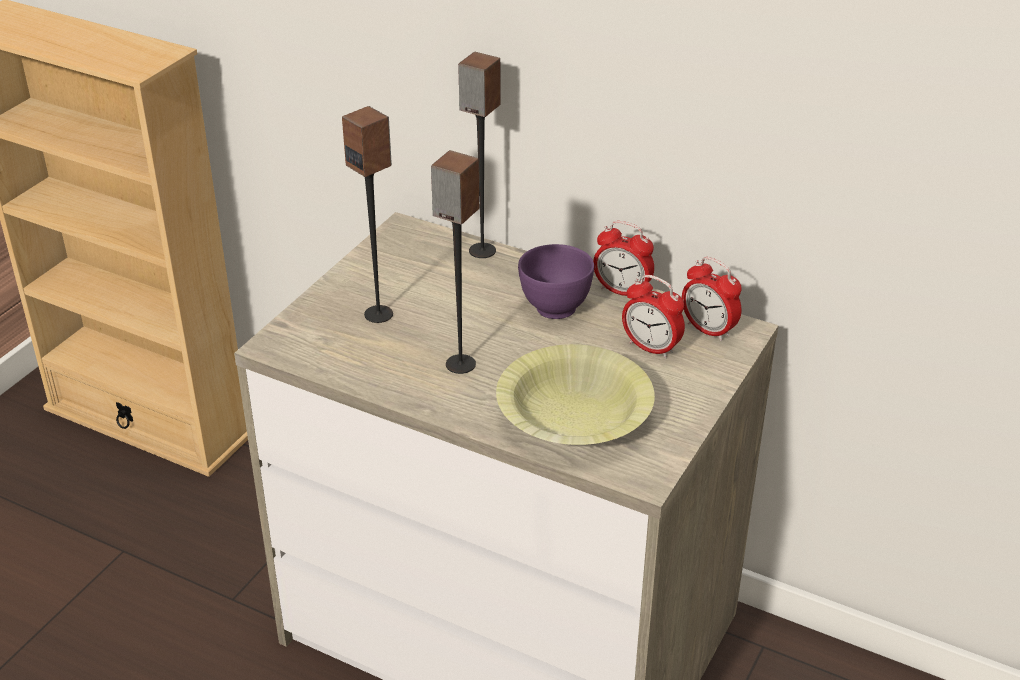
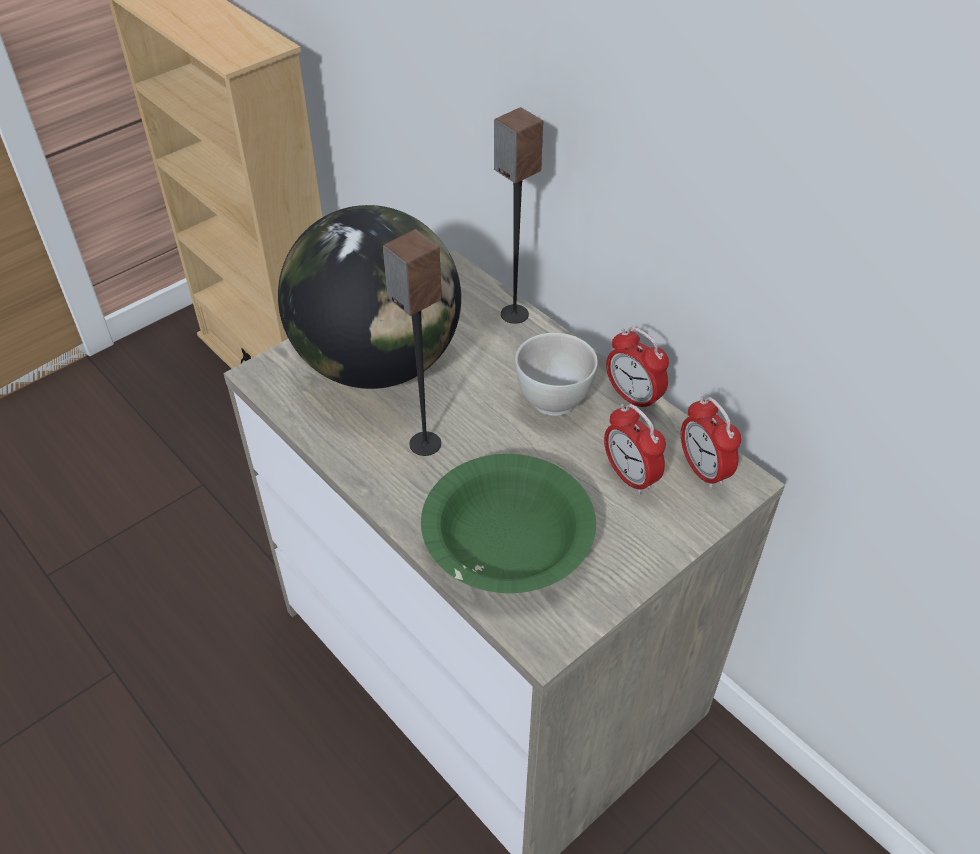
camera: 20 degrees right, 10 degrees up
(379, 314) = (377, 363): speaker -> globe
(555, 308) = (553, 400): purple bowl -> white bowl
(573, 415) = (507, 539): yellow bowl -> green bowl

